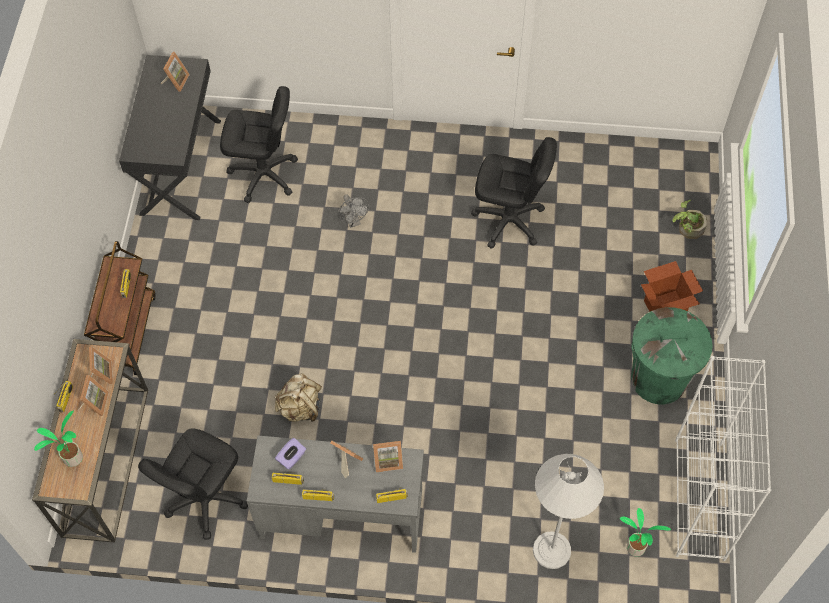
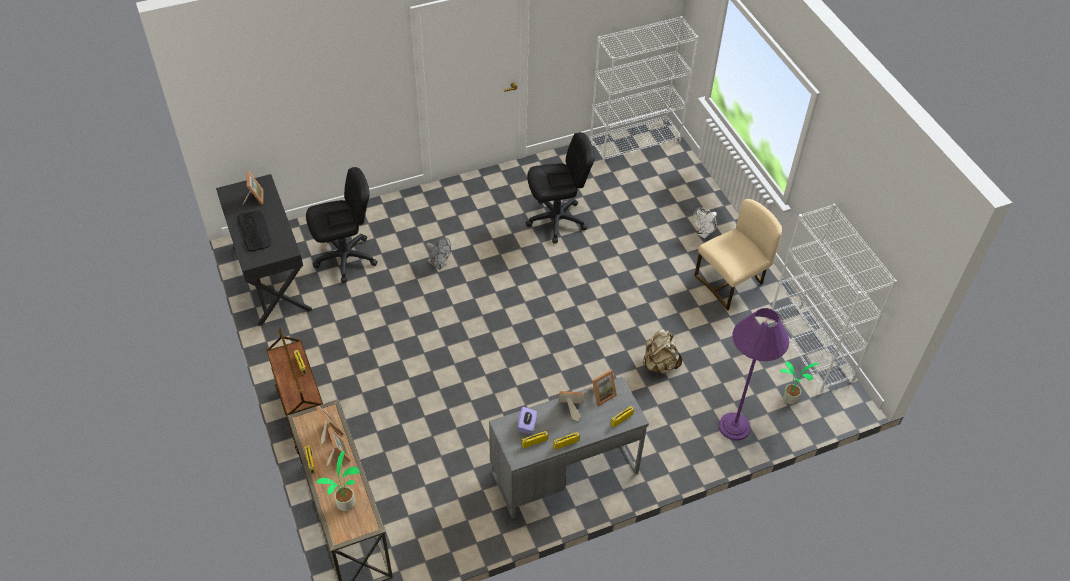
camera: 30 degrees left, 10 degrees down
(155, 120) = (254, 231): none -> keyboard
(206, 498) = (448, 510): black office chair -> none
(300, 407) = (482, 411): beige backpack -> beige backpack (659, 364)
(551, 550) = (734, 426): white floor lamp -> purple floor lamp
(659, 158) = (635, 141): none -> white bookcase
(659, 379) = (731, 282): green trash can -> beige chair
(665, 306) = (704, 234): cardboard box -> white fan
(687, 228) = (685, 179): potted plant -> none

